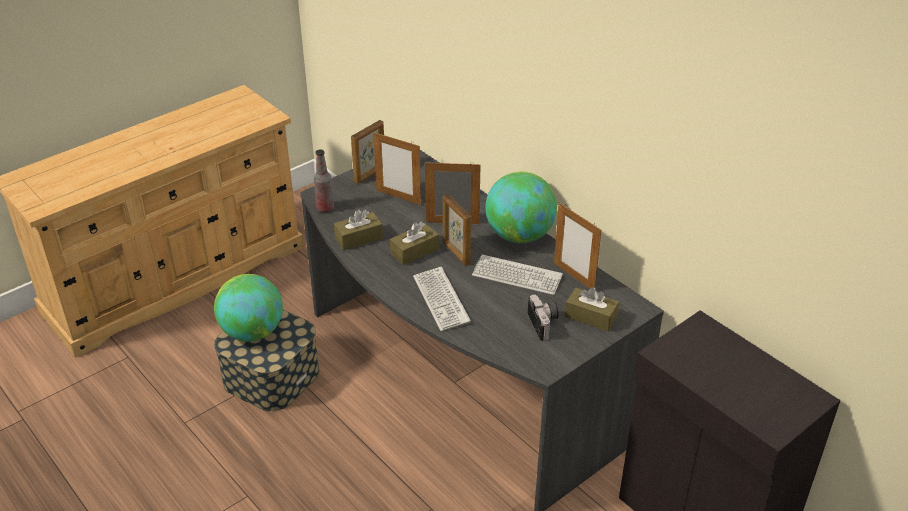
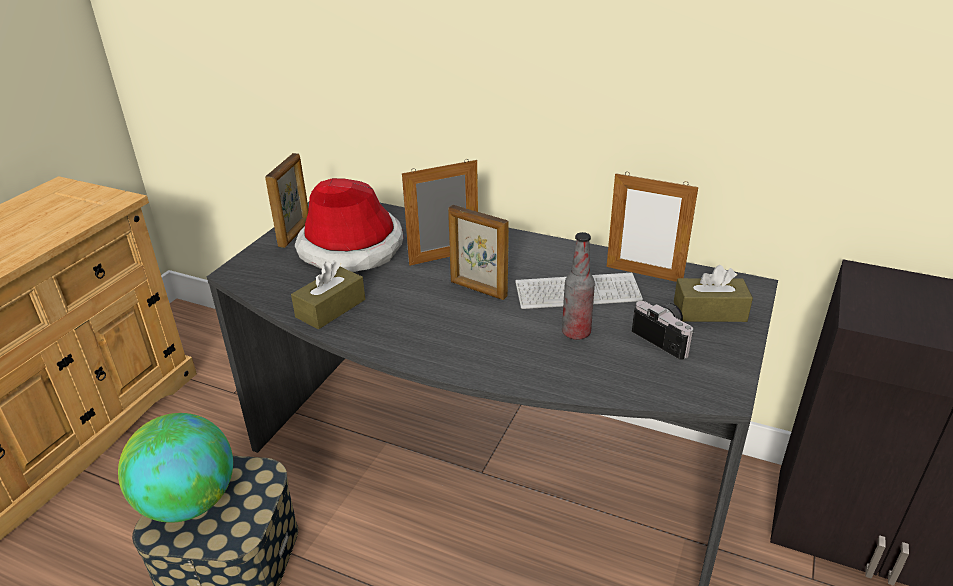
camera: 25 degrees left, 5 degrees down
(325, 208) = (256, 286): bottle -> bottle (576, 333)
(398, 197) = (351, 248): picture frame -> hat
(414, 251) = (421, 302): brown tissue box -> none
(441, 300) = (506, 351): keyboard -> none
(519, 235) = (538, 249): globe -> none

